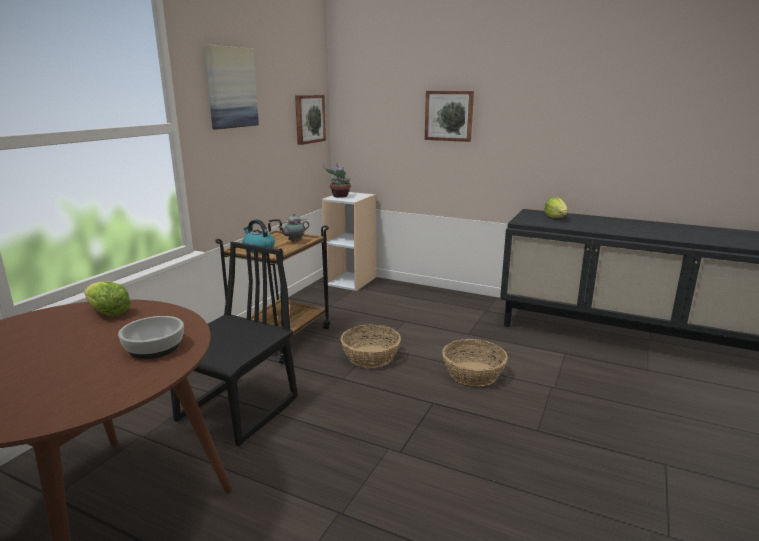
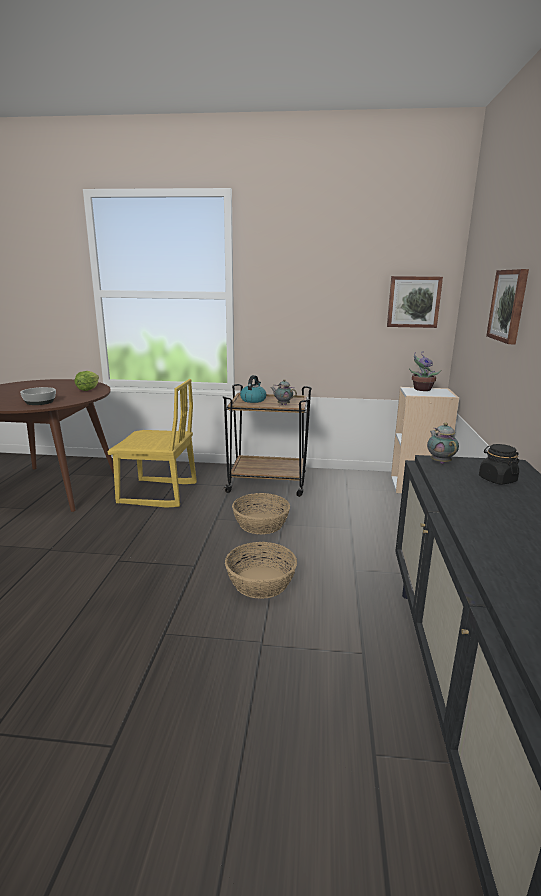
camera: 70 degrees right, 0 degrees up
(231, 87) = (296, 267): picture -> none
(239, 410) = (157, 494): black chair -> yellow chair
(524, 221) = (440, 462): none -> teapot
(555, 218) = (497, 479): lettuce -> black jar

